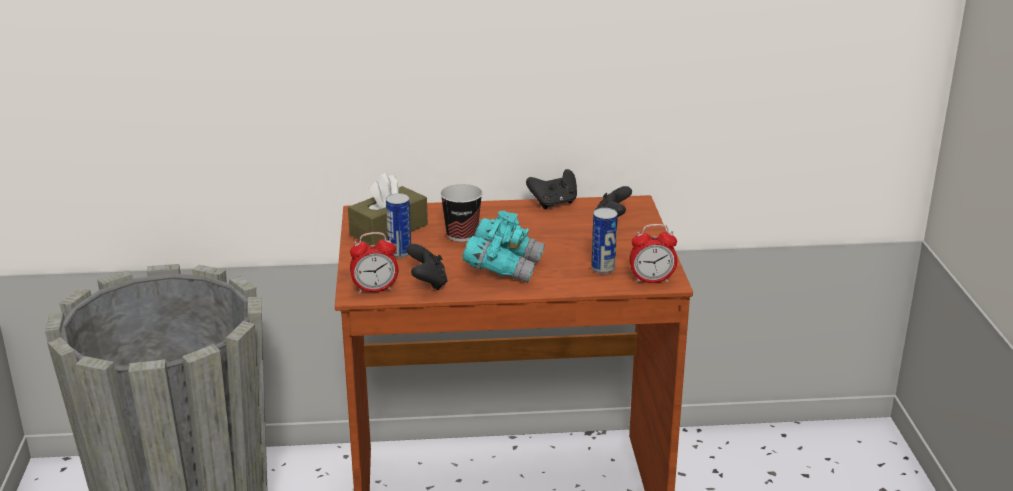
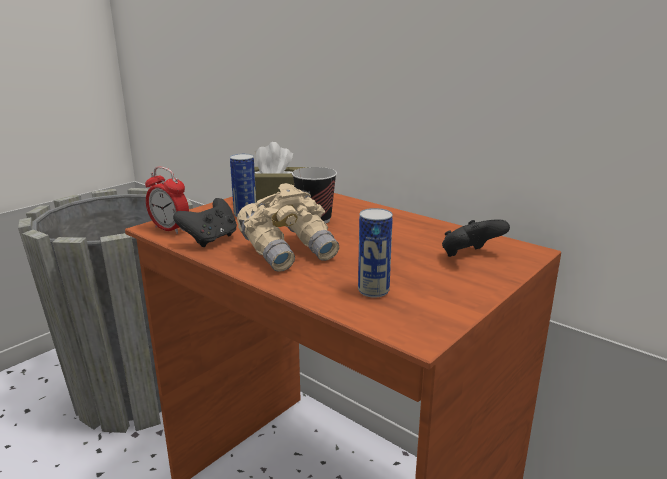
camera: 45 degrees right, 5 degrees down
(503, 267) = (289, 252): turquoise binoculars -> beige binoculars
(554, 203) = (441, 225): black game controller -> none
(651, 280) = (401, 325): alarm clock -> none

